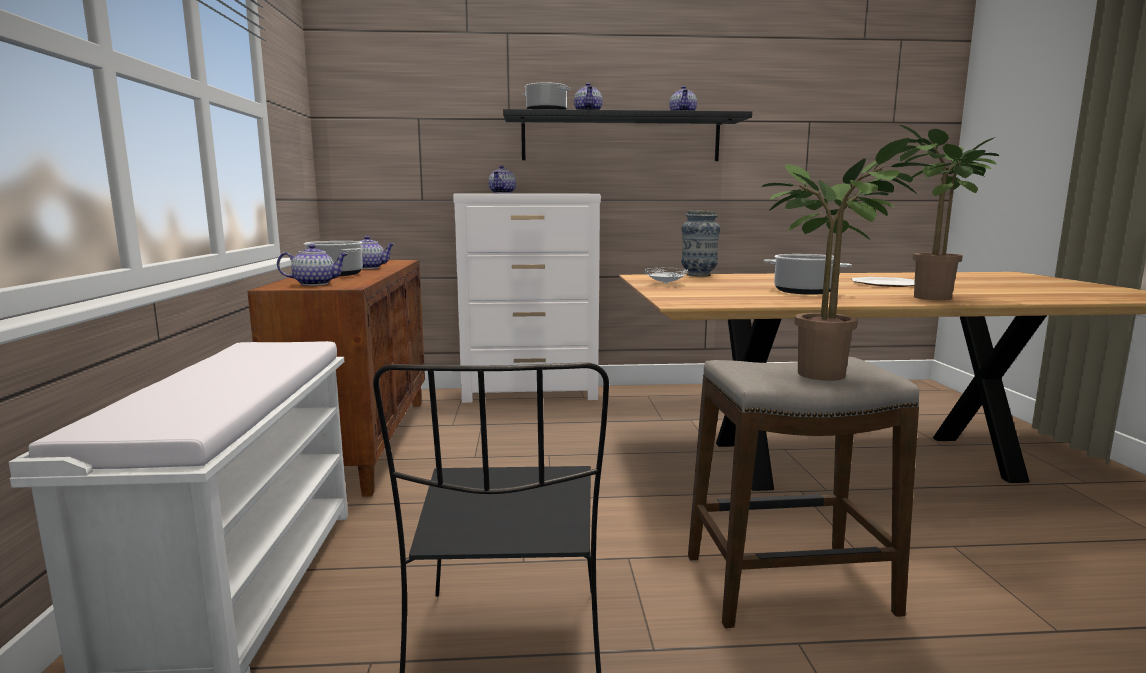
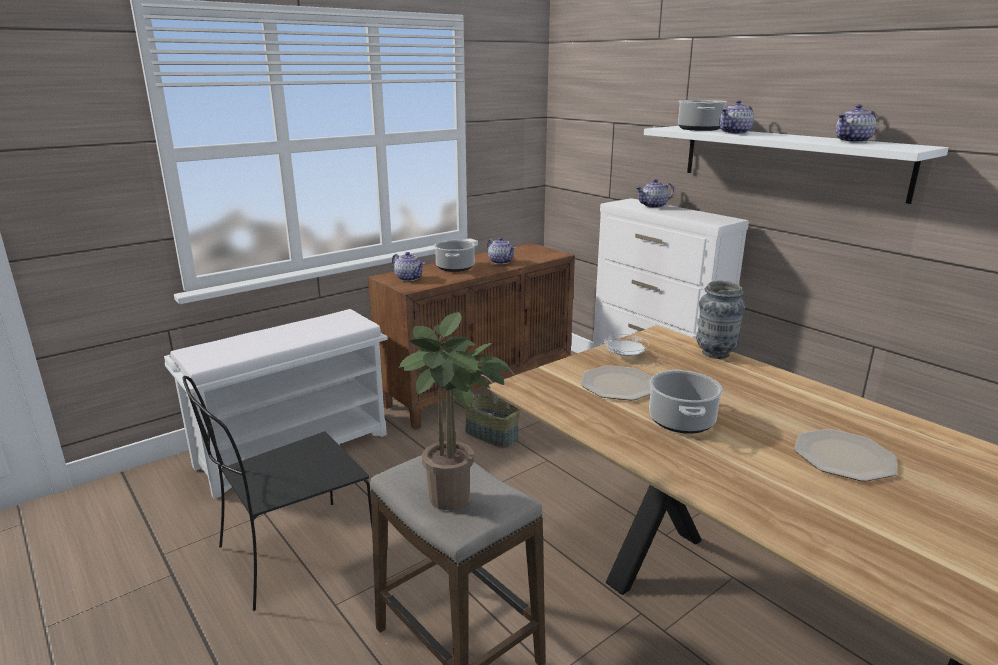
camera: 55 degrees right, 10 degrees up
(461, 464) = (490, 435): none -> basket
(621, 139) = (789, 160): black shelf -> white shelf
(719, 291) = (617, 384): none -> plate
(931, 298) = (748, 496): potted plant -> none

